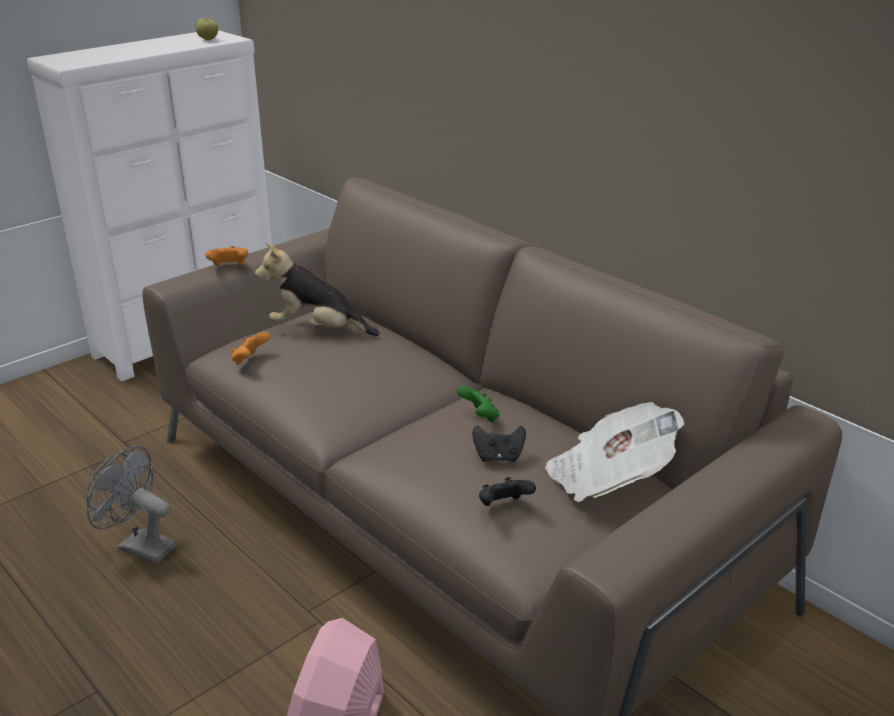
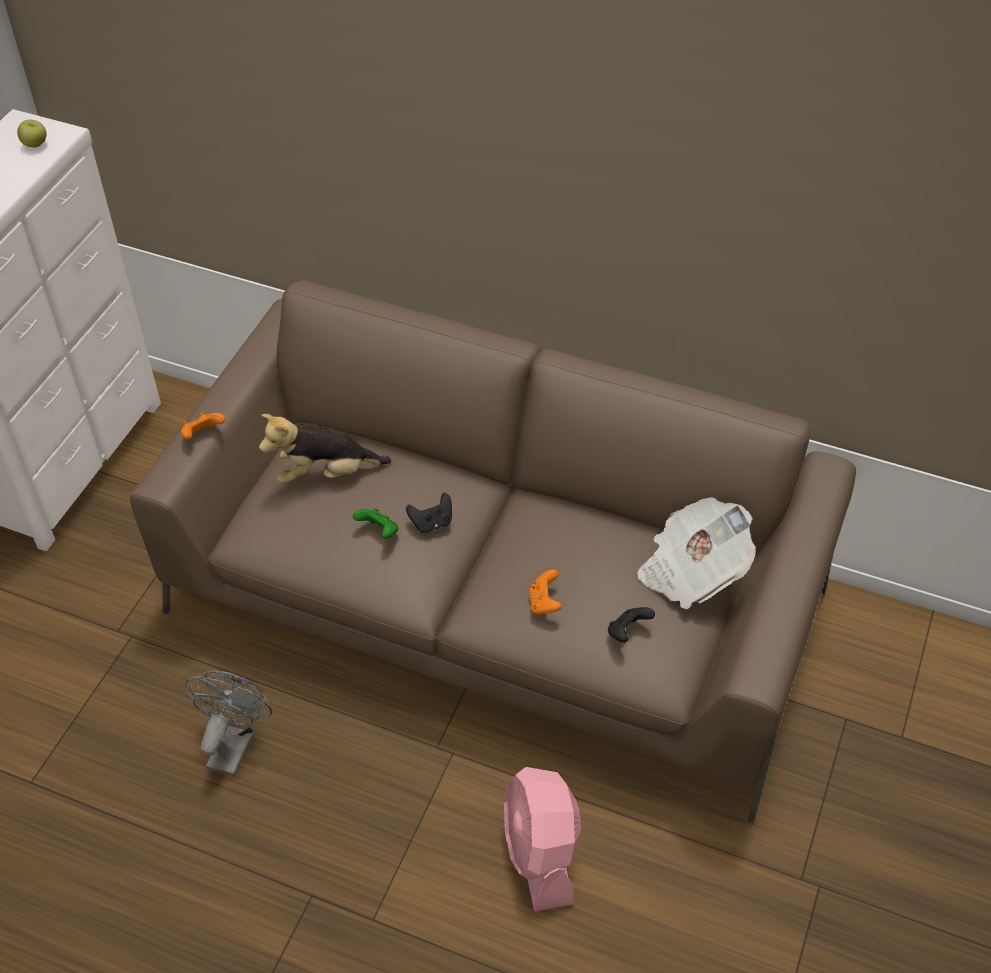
camera: 25 degrees left, 20 degrees up
(139, 546) = (233, 743): grey fan -> grey fan turned 105 degrees clockwise
(250, 360) = (289, 539): orange game controller -> orange game controller (544, 603)
(479, 417) = (550, 538): green game controller -> green game controller (379, 532)
(498, 457) = (594, 581): black game controller -> black game controller (432, 523)

